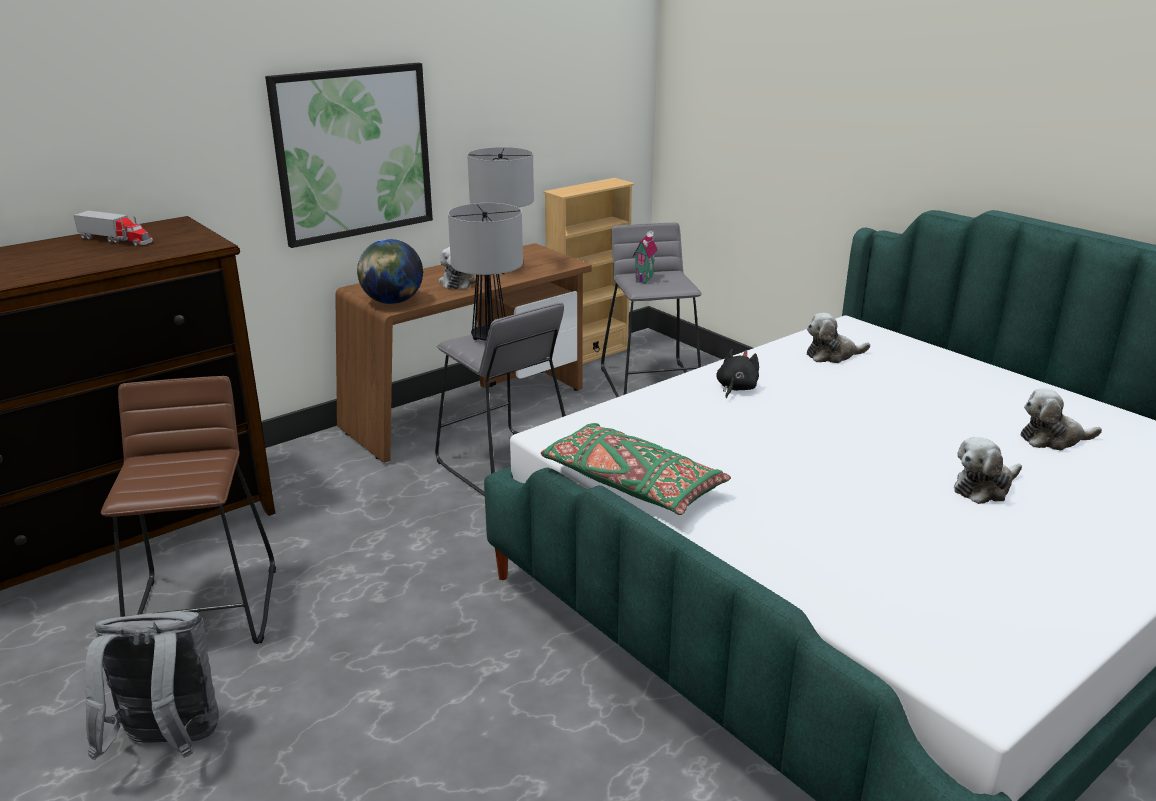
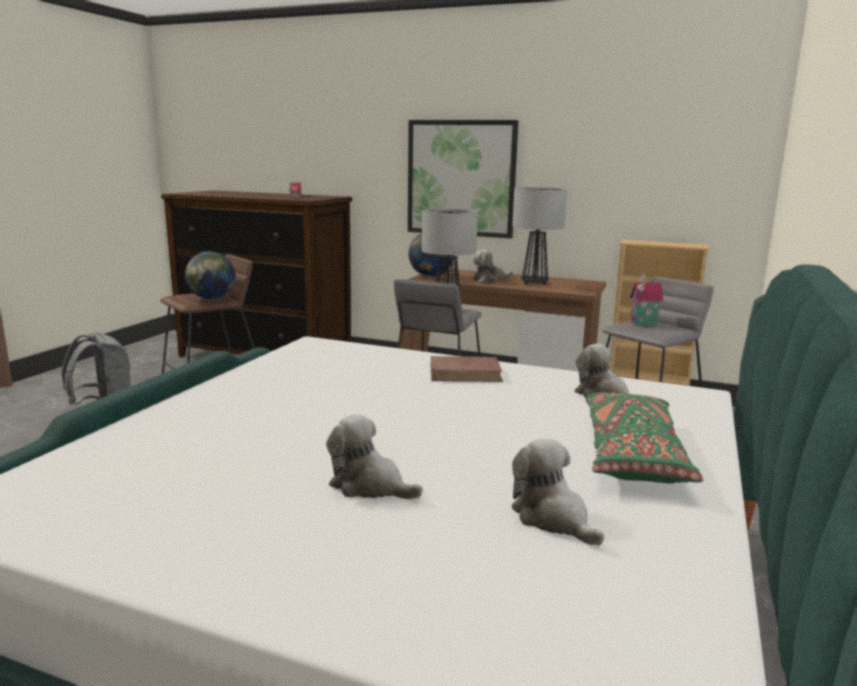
camera: 60 degrees right, 10 degrees down
(202, 464) = (212, 299): none -> globe
(631, 484) = (259, 368): green pillow -> green pillow (632, 454)
(736, 388) = (465, 373): black plush toy -> brown book

